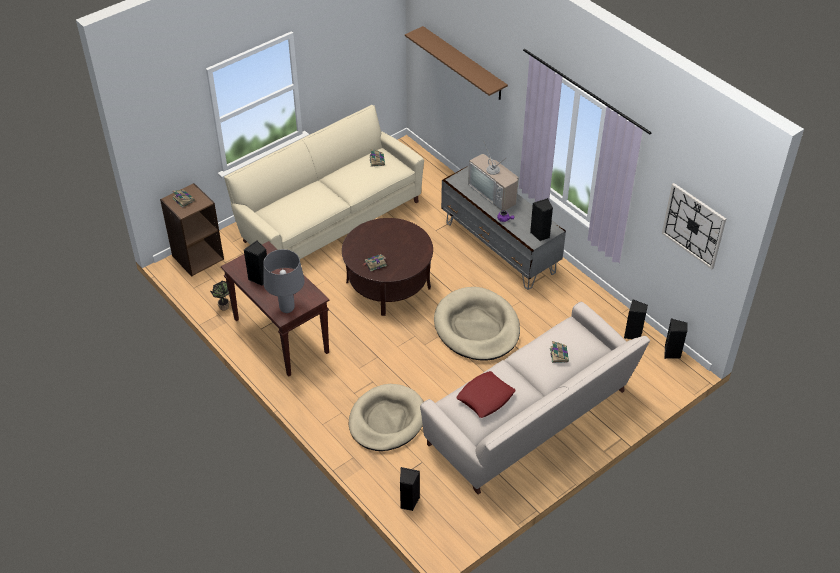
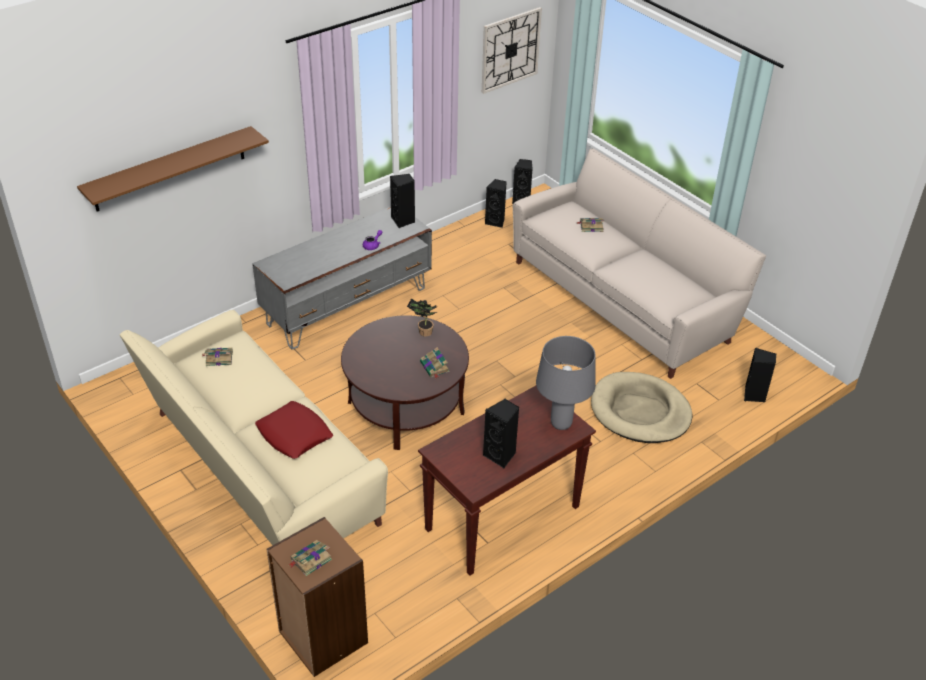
camera: 90 degrees left, 5 degrees down
(224, 305) = (438, 592): potted plant -> potted plant (423, 332)
(477, 327) = (486, 331): beige dog bed -> none
(485, 398) = (661, 280): red pillow -> red pillow (294, 435)
(495, 193) = (320, 250): television -> none

